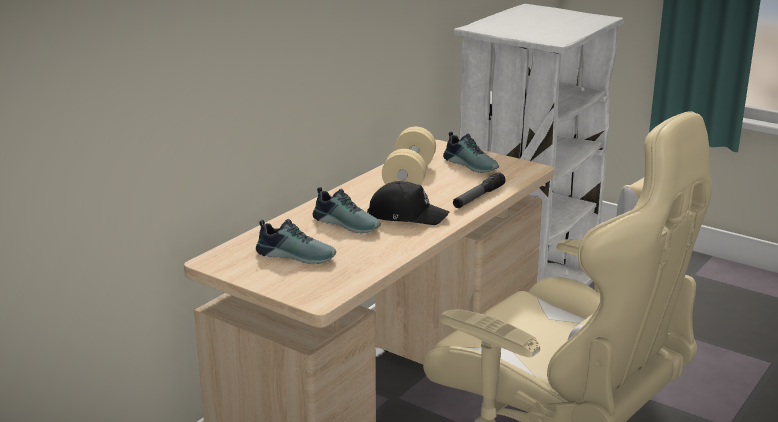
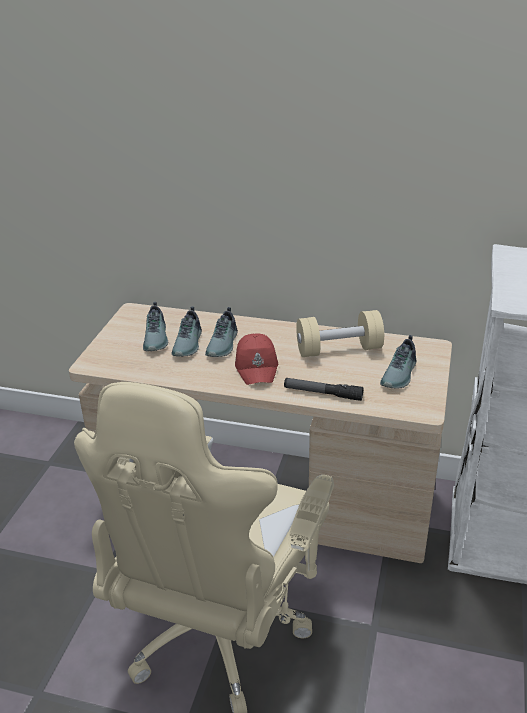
camera: 70 degrees right, 10 degrees up
(328, 240) = (189, 343): none -> shoe
(406, 215) = (257, 366): black cap -> red cap

